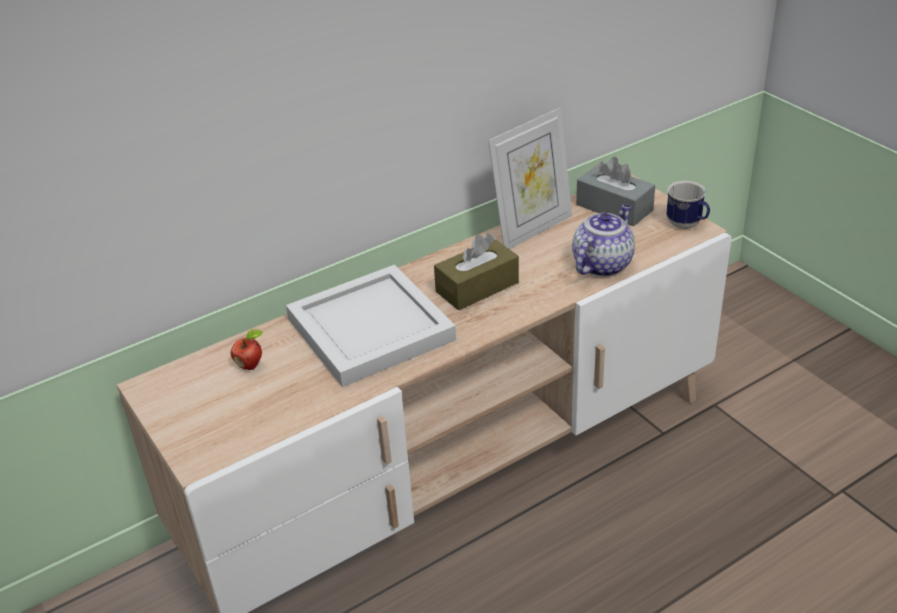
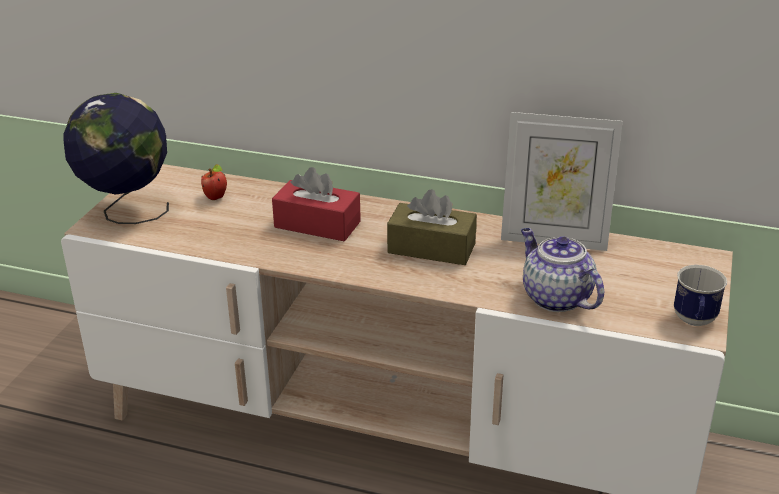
camera: 50 degrees right, 5 degrees down
(199, 429) = (127, 211): none -> globe
(371, 327) = (317, 224): white tray -> red tissue box
(602, 264) = (555, 297): teapot -> teapot turned 120 degrees counterclockwise
(614, 207) = (657, 268): grey tissue box -> none

